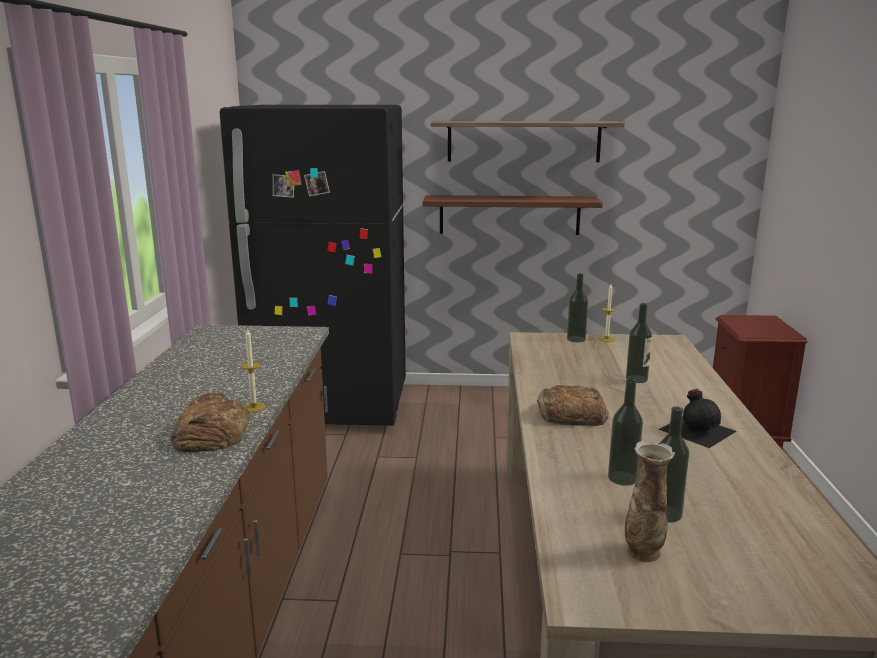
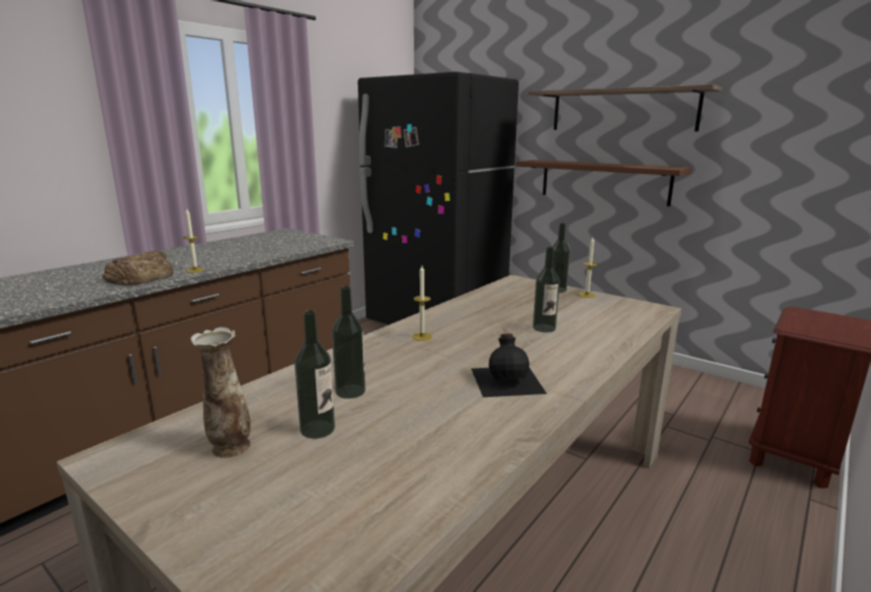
camera: 35 degrees right, 0 degrees up
(570, 414) = (422, 336): bread -> candle

